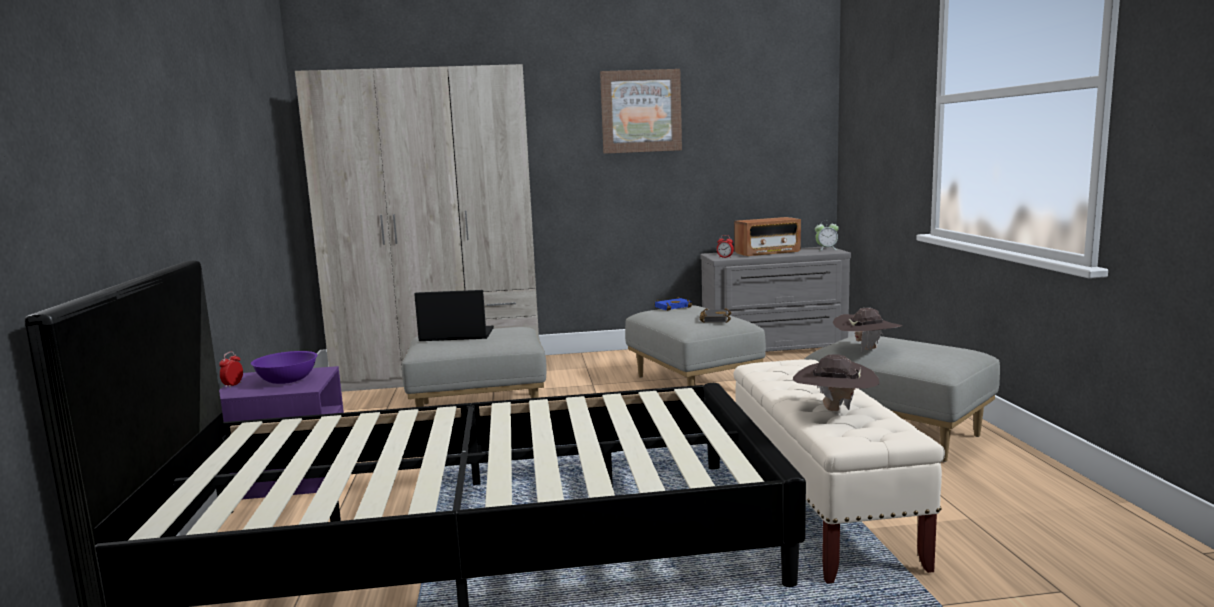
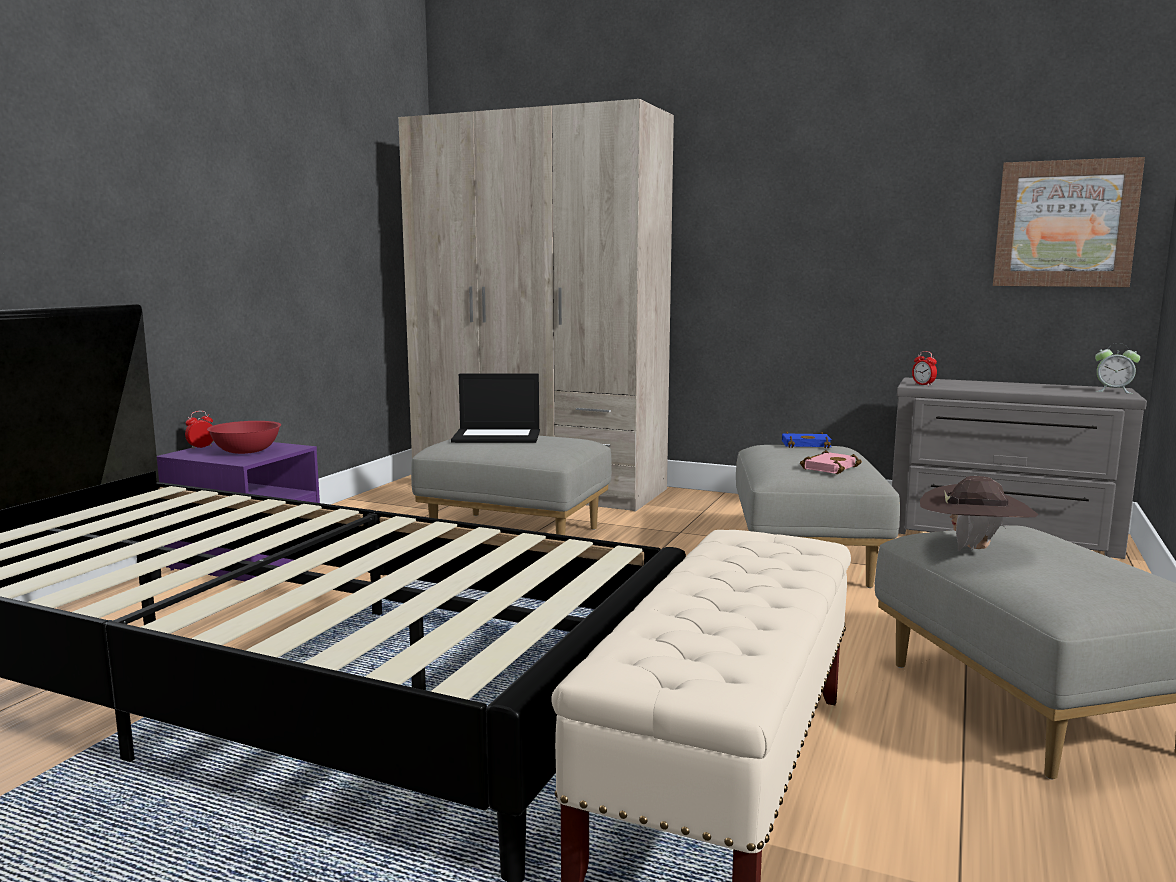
camera: 30 degrees right, 0 degrees up
(287, 380) = (247, 451): purple bowl -> red bowl
(455, 335) = (498, 436): laptop -> laptop turned 150 degrees clockwise
(641, 111) = (834, 166): picture -> picture (1065, 224)
(714, 319) = (829, 467): black book -> pink book
(767, 252) = (1004, 385): radio -> none
(834, 411) = (691, 621): brown hat -> none

